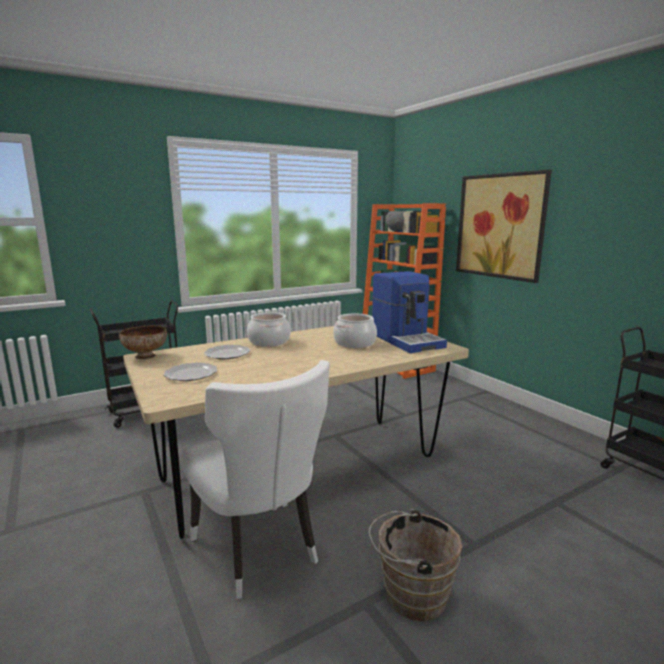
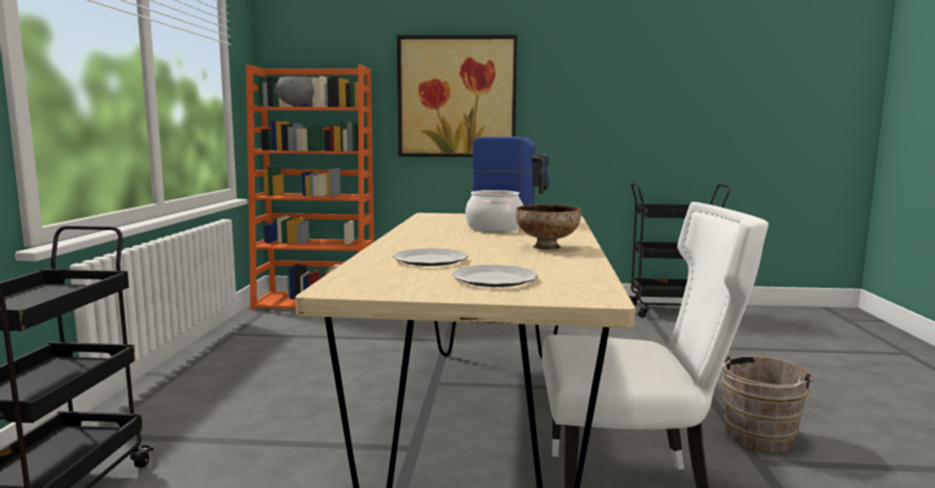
camera: 55 degrees left, 5 degrees down
(145, 356) = (344, 288): bowl -> bowl (548, 247)
(269, 342) = (413, 244): cooking pot -> none

